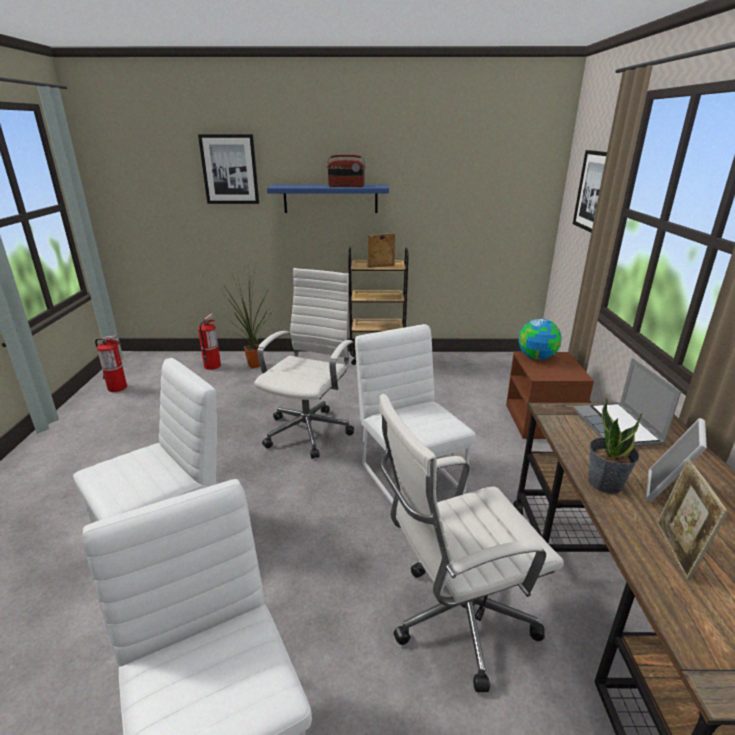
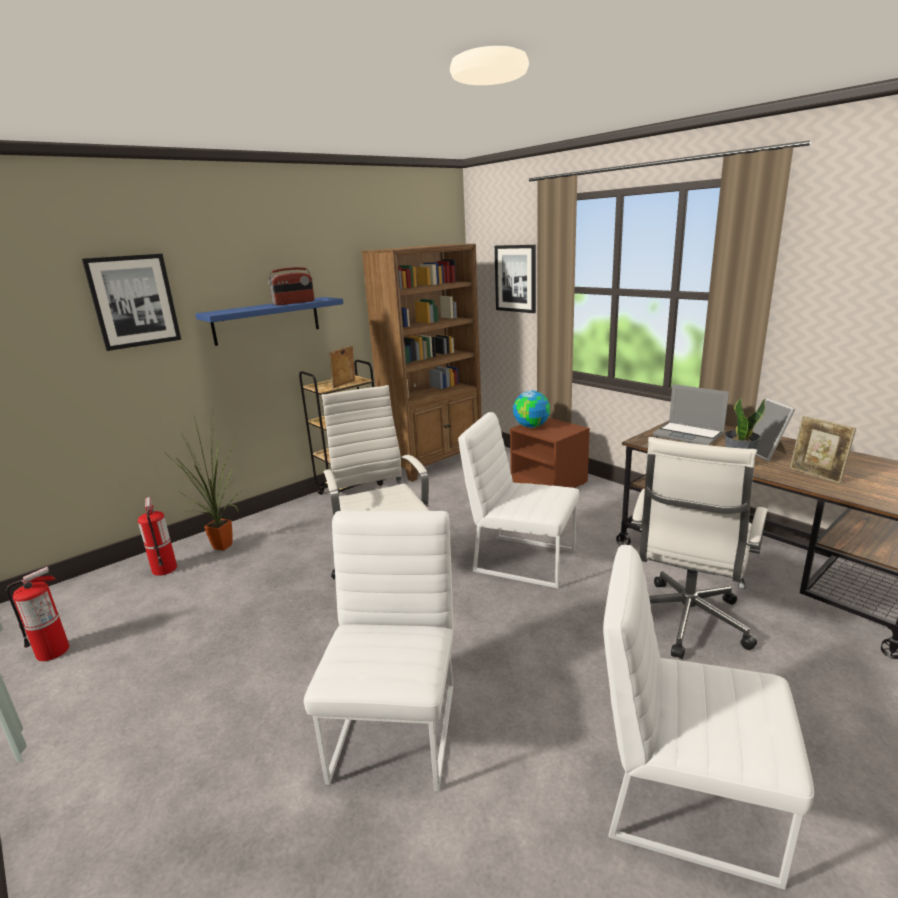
camera: 40 degrees left, 5 degrees down
(468, 362) = (435, 462): none -> brown bookcase

